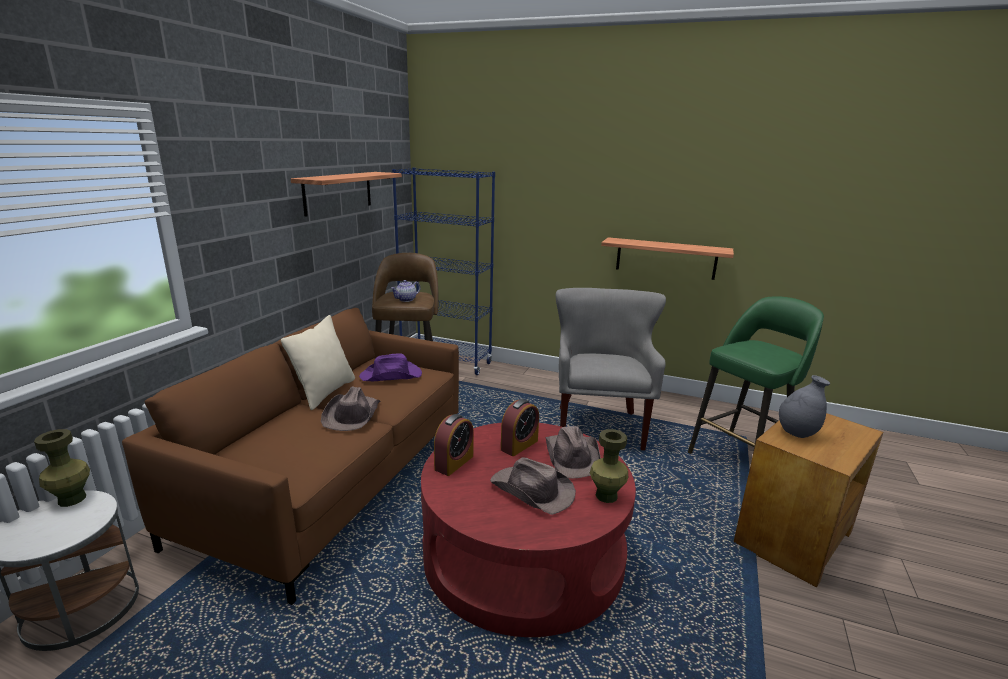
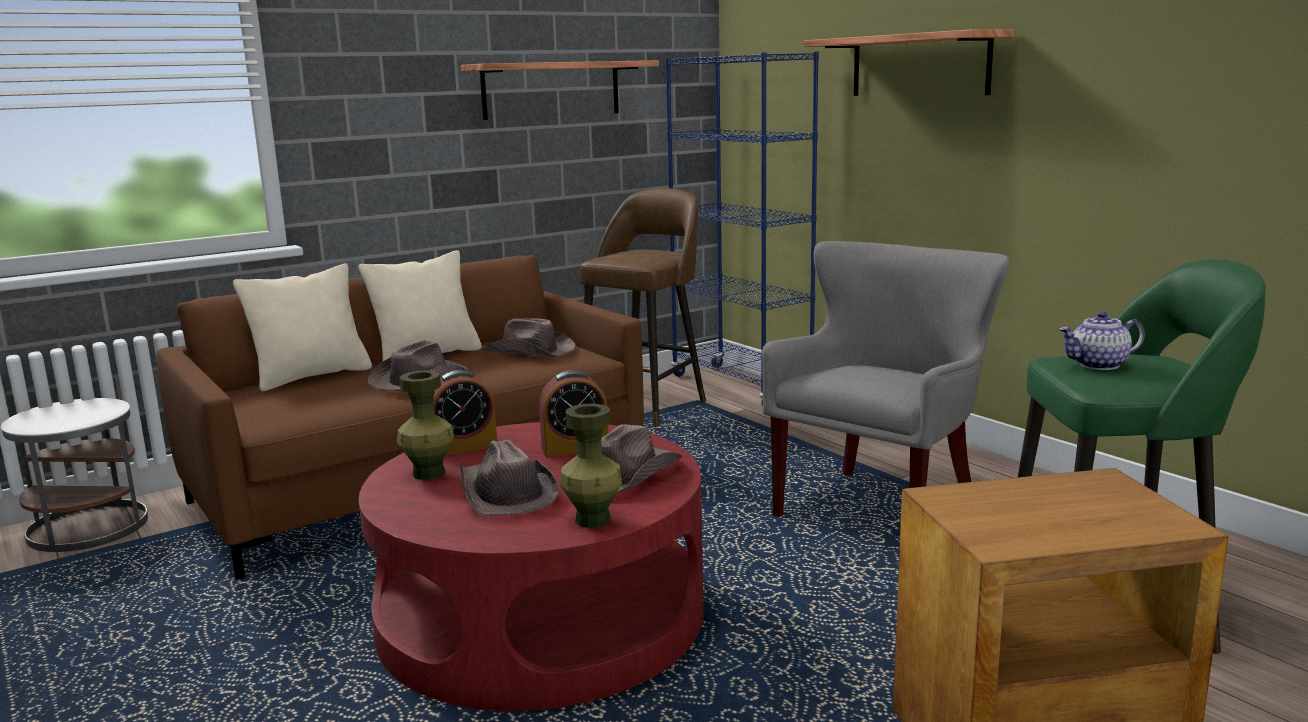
camera: 35 degrees right, 5 degrees down
(72, 499) = (99, 402): green vase -> green vase (429, 473)
(264, 429) = (312, 376): none -> beige pillow
(391, 376) = (530, 351): purple hat -> brown hat
(406, 299) = (632, 257): teapot -> teapot (1098, 365)
(665, 258) = (1092, 199): shelf -> shelf (919, 65)
(797, 433) = (1005, 498): grey vase -> none

